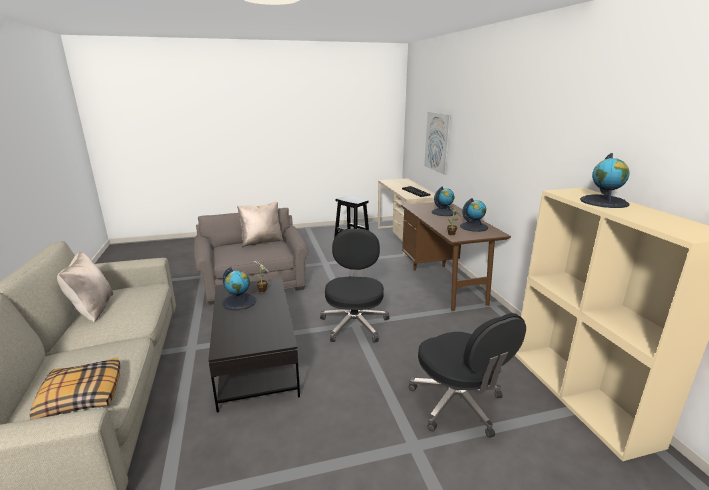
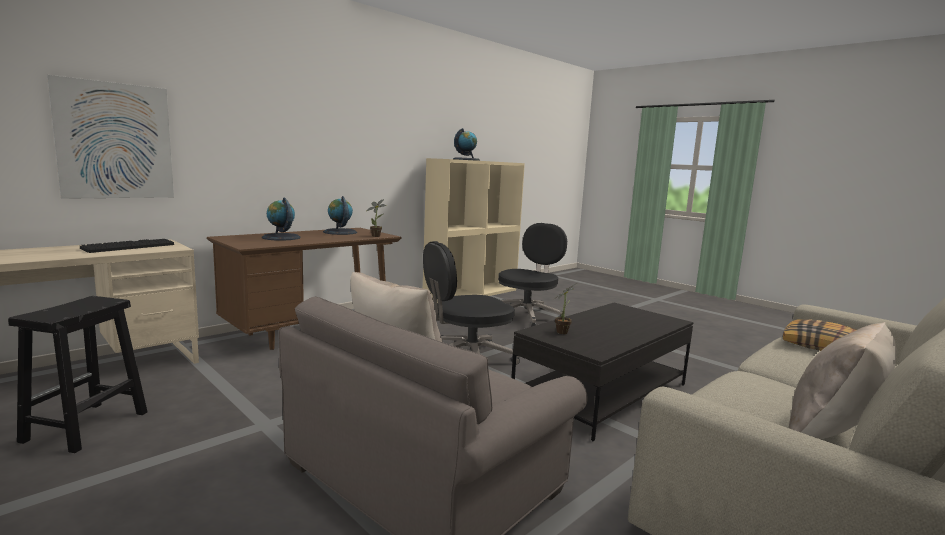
camera: 120 degrees left, 10 degrees down
(239, 301) = (605, 336): globe -> none

